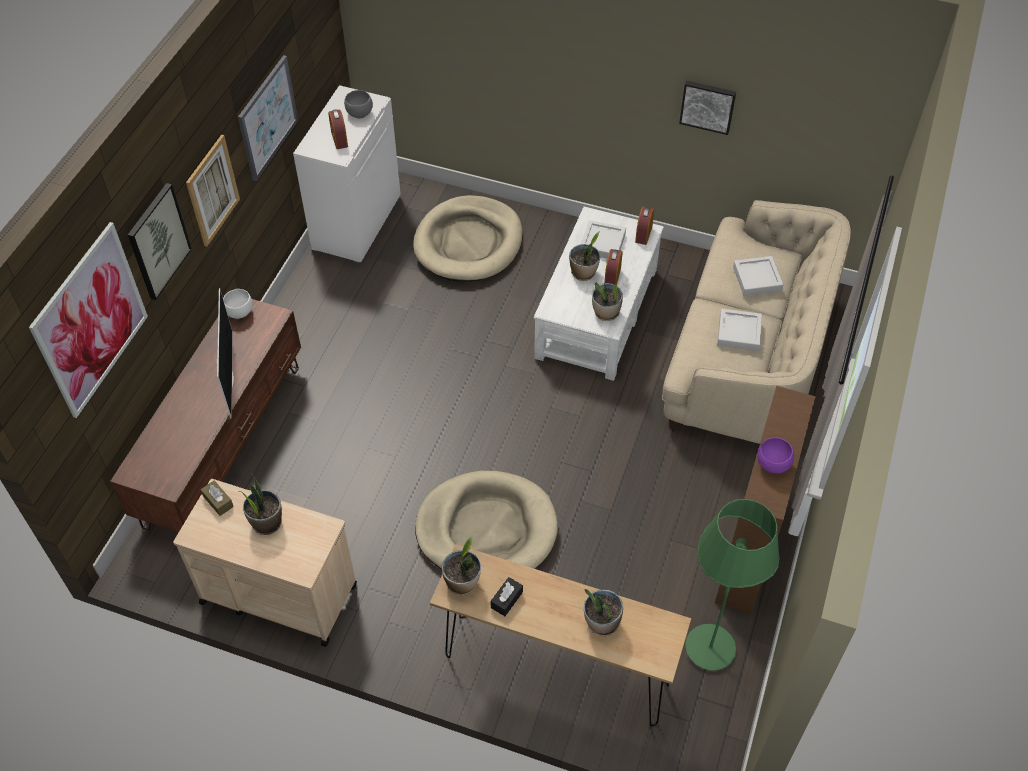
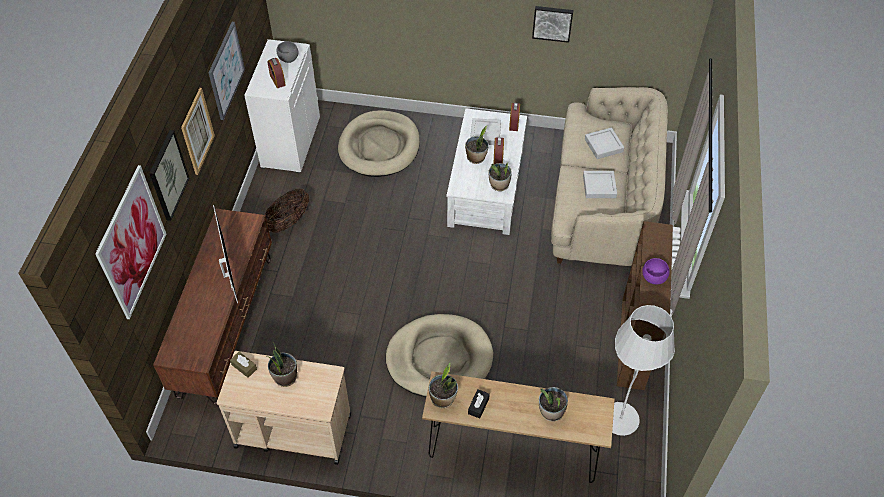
camera: 10 degrees left, 0 degrees up
(239, 312) = (224, 222): white bowl -> none
(332, 324) = (288, 221): none -> basket
(710, 649) = (620, 420): green floor lamp -> white floor lamp

